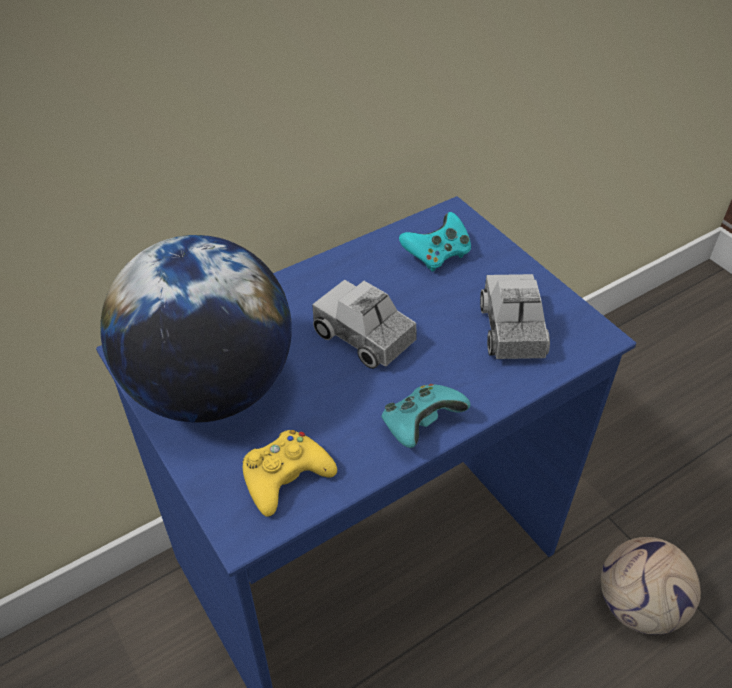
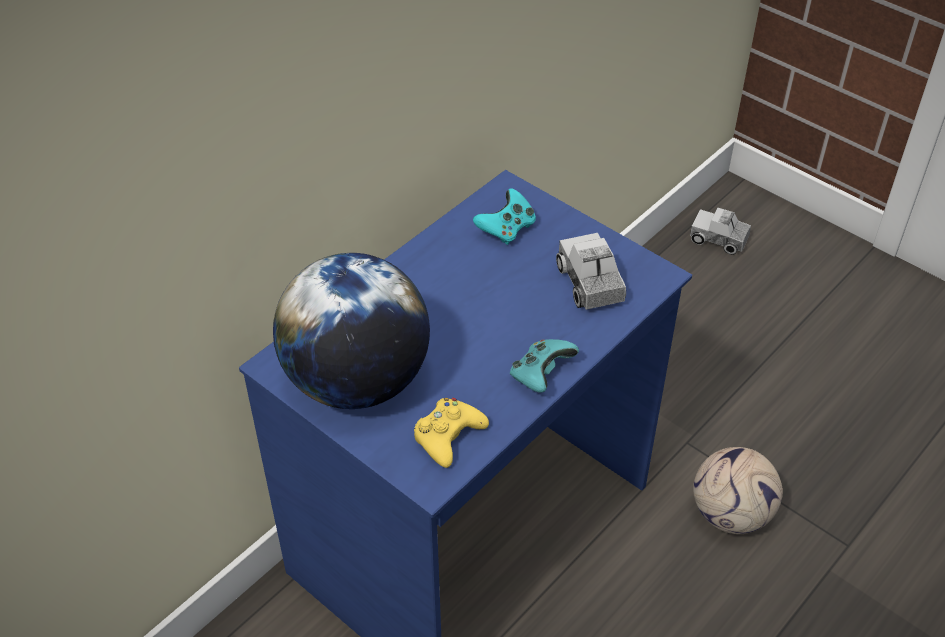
camera: 15 degrees left, 0 degrees up
(364, 337) = (469, 313): toy truck -> toy truck (718, 239)

